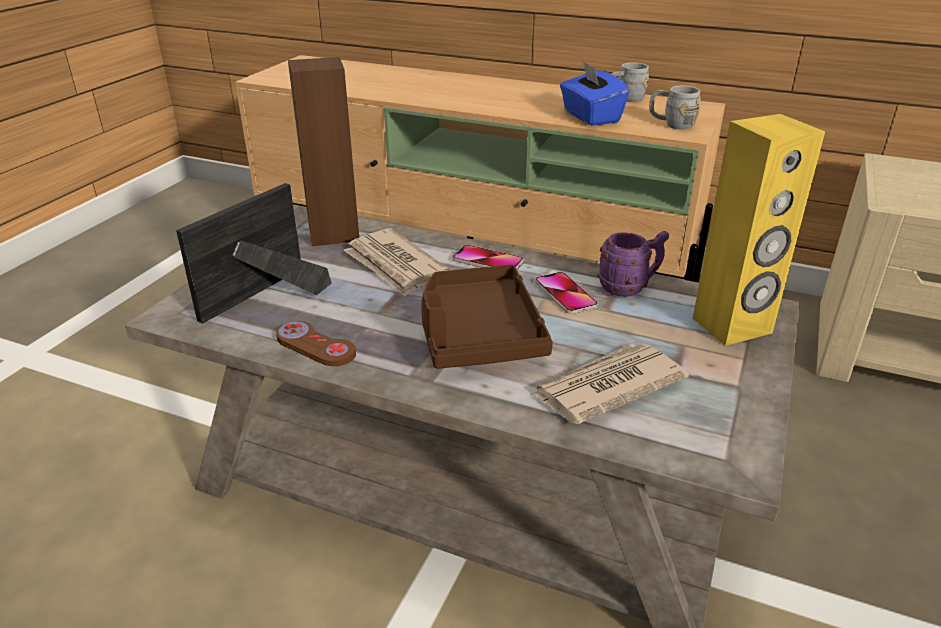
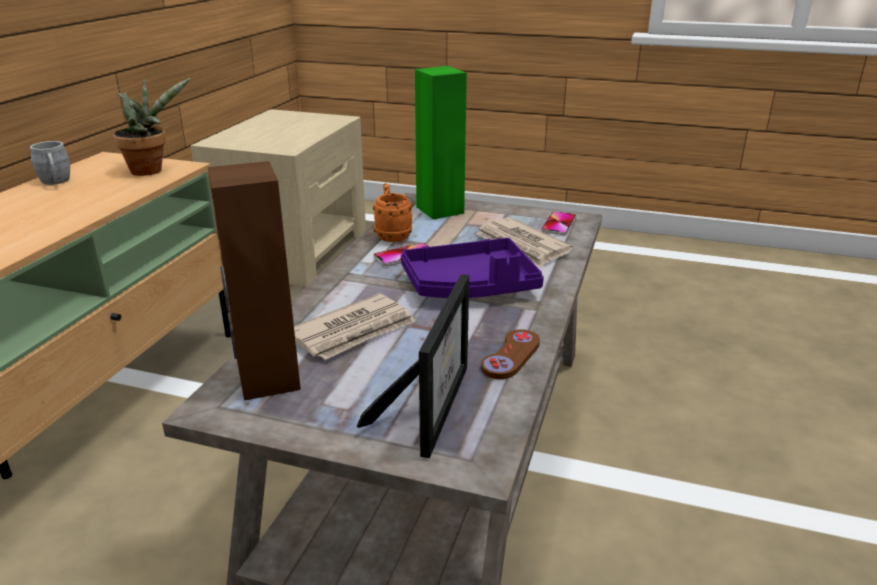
camera: 95 degrees left, 5 degrees down
(259, 299) = (431, 404): picture frame -> picture frame turned 105 degrees counterclockwise
(478, 333) = (470, 286): brown tray -> purple tray
(487, 261) = (345, 286): phone -> phone (559, 224)
(590, 117) = (104, 197): blue tissue box -> none
(629, 287) = (392, 235): purple mug -> orange mug
(671, 124) = (151, 170): grey mug -> potted plant
(732, 326) = (440, 210): yellow speaker -> green speaker

